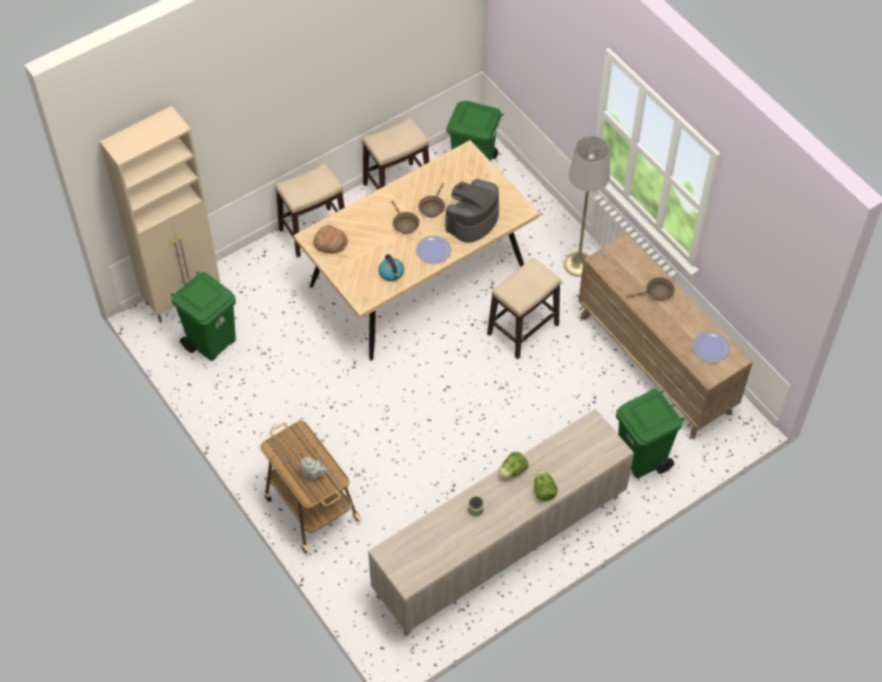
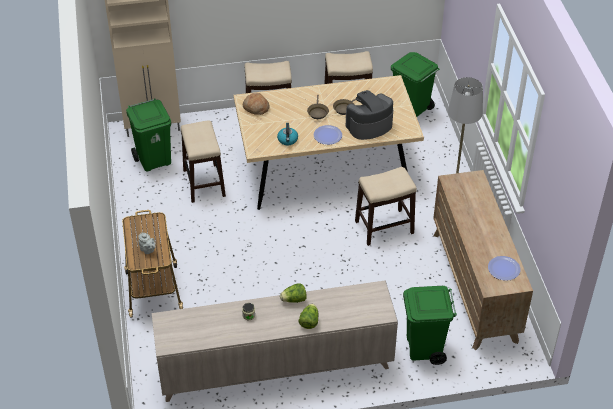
camera: 25 degrees right, 10 degrees down
(288, 349) = (204, 182): none -> stool
(657, 292) = (482, 217): brown frying pan -> none

